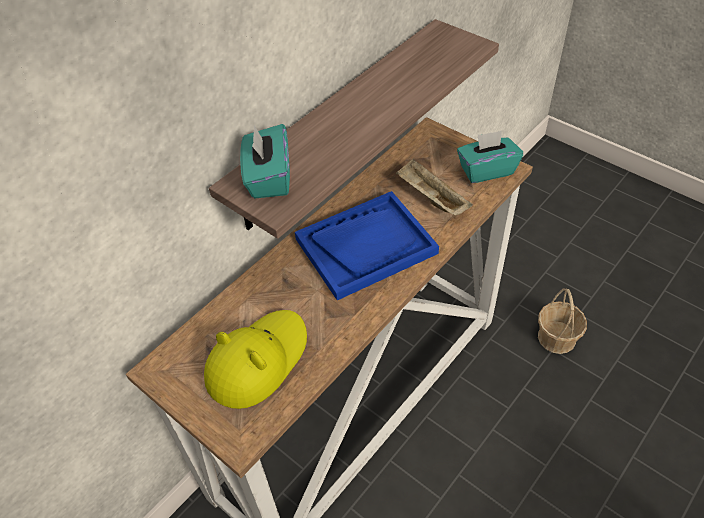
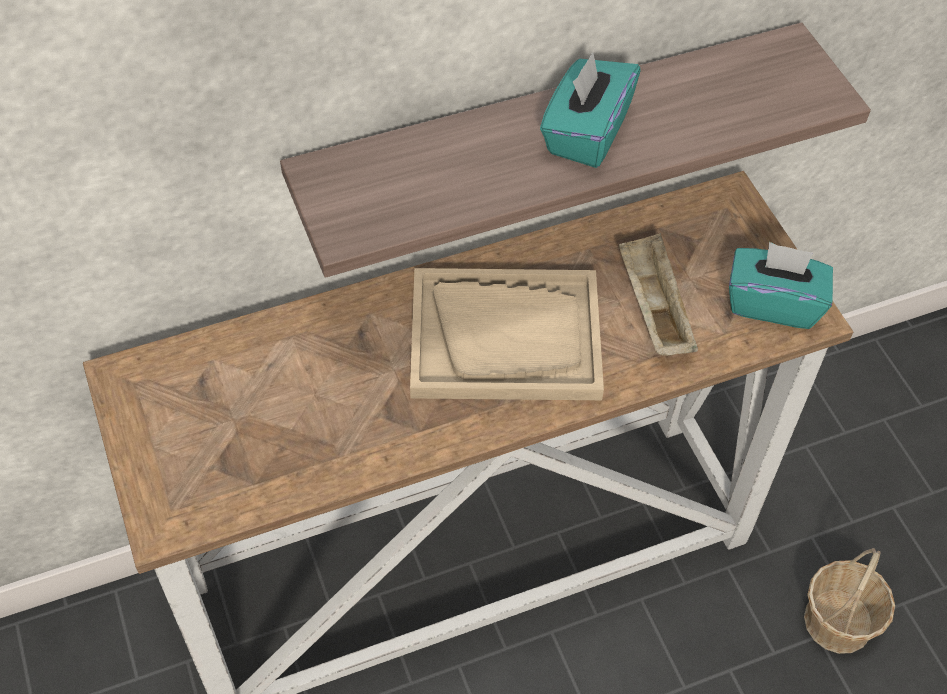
camera: 25 degrees right, 5 degrees up
(257, 361) = (251, 429): yellow hat -> none
(268, 178) = (366, 183): turquoise tissue box -> turquoise tissue box (586, 133)
(366, 246) = (506, 337): blue tray -> beige tray

